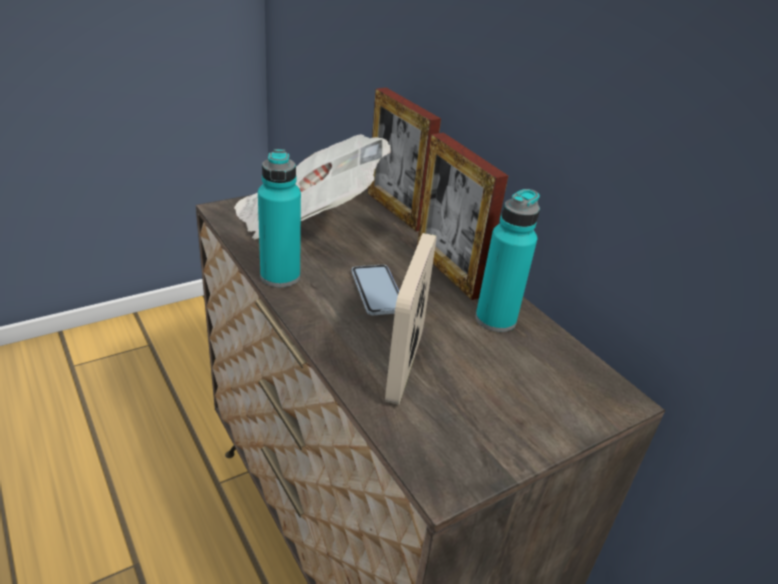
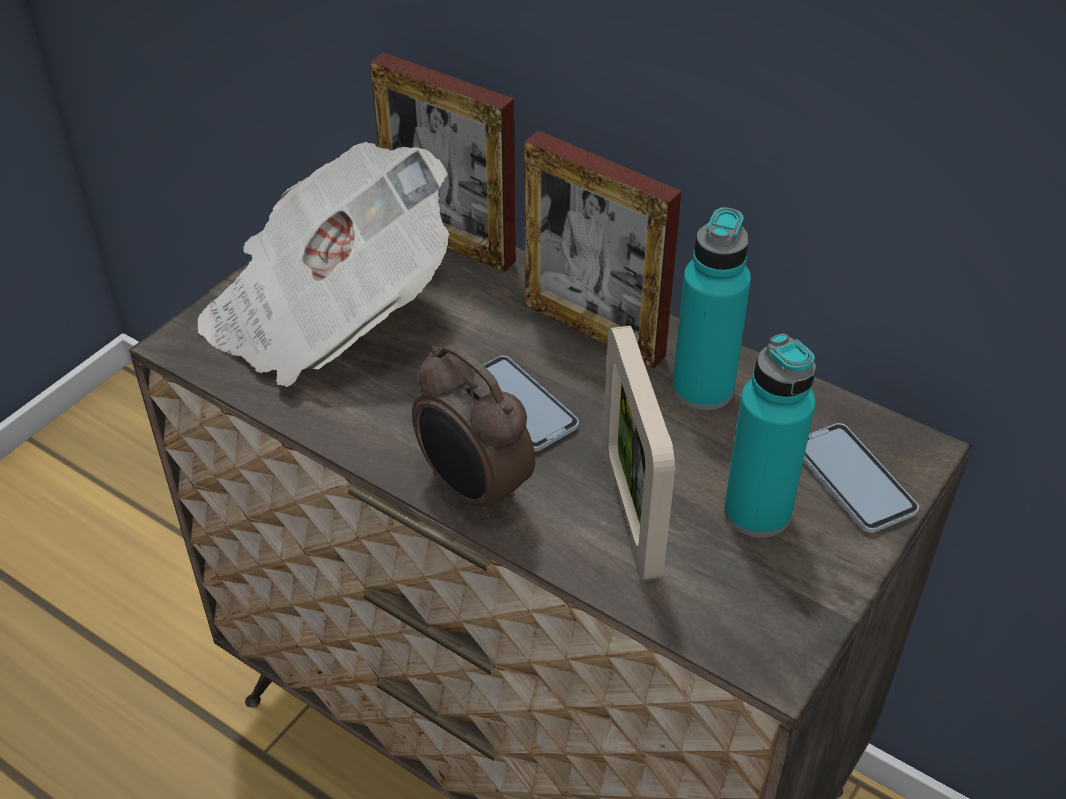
camera: 20 degrees left, 10 degrees up
(280, 276) = (363, 436): turquoise bottle -> turquoise bottle (757, 512)
(319, 321) = (473, 490): none -> alarm clock
(566, 399) = (853, 479): none -> phone

